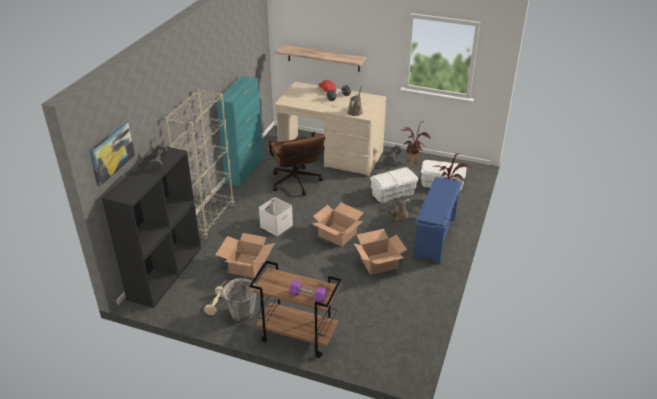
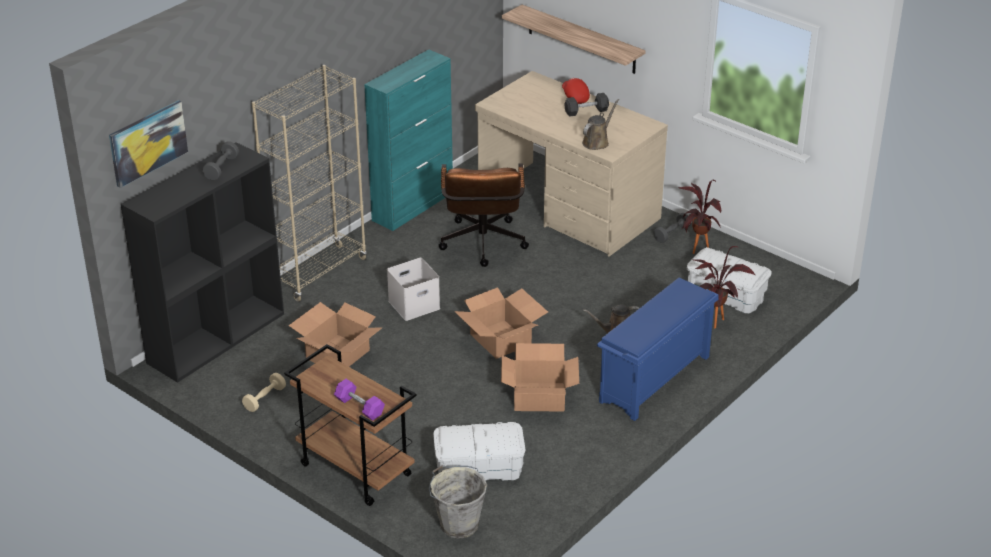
camera: 20 degrees right, 0 degrees up
(241, 313) = (294, 419): grey bucket -> grey bucket (458, 524)
(393, 193) = (632, 293): white storage box -> white storage box (479, 468)

